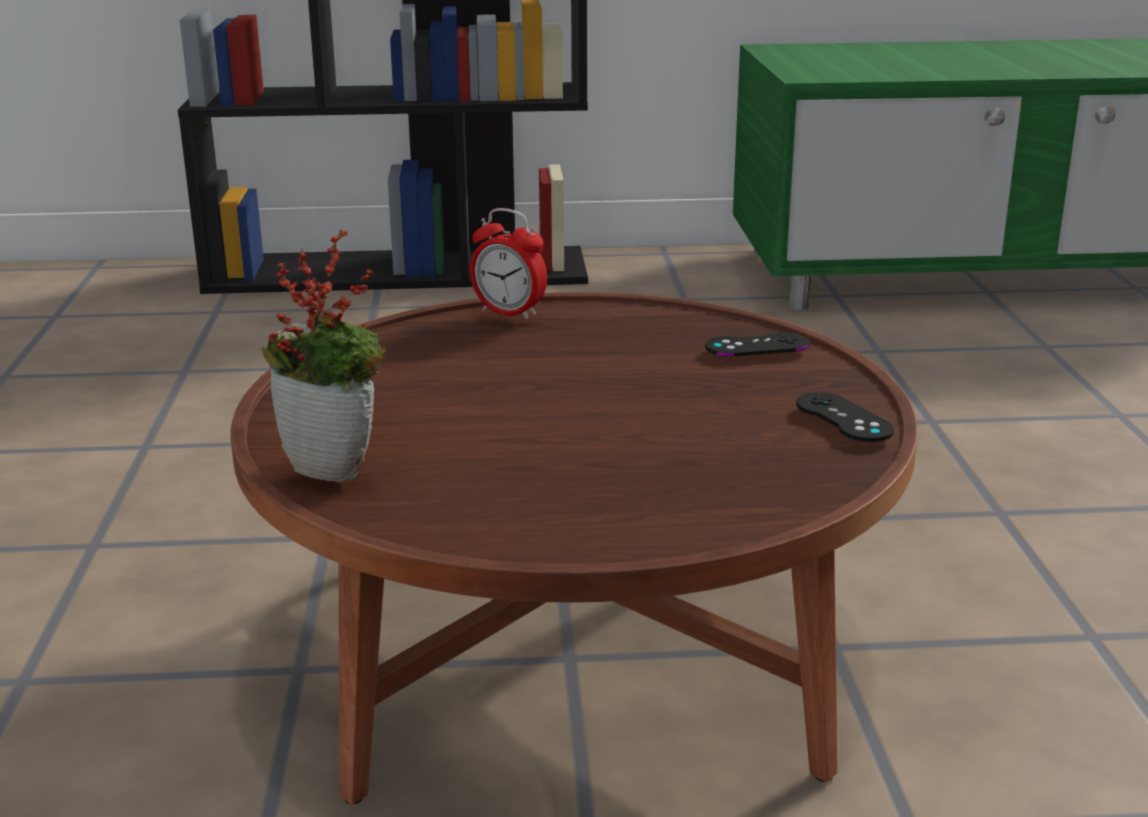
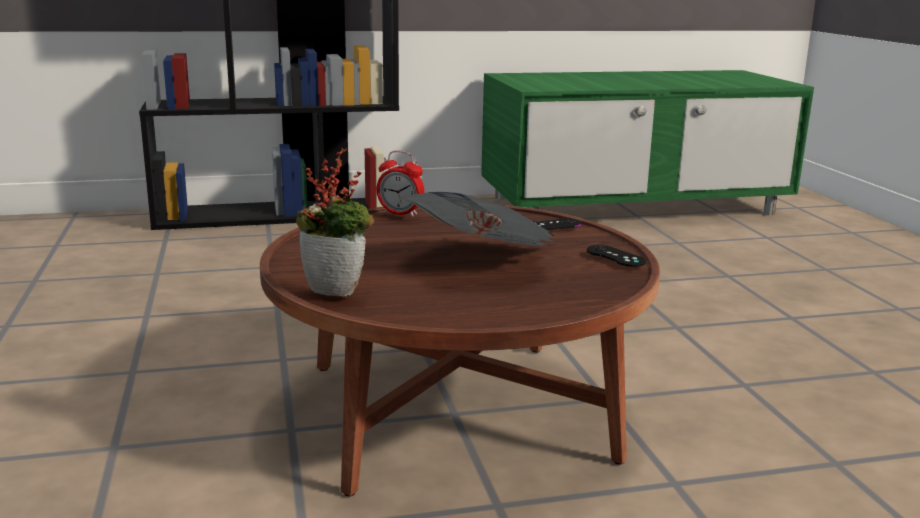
camera: 10 degrees left, 5 degrees down
(610, 418) = (484, 262): none -> newspaper

